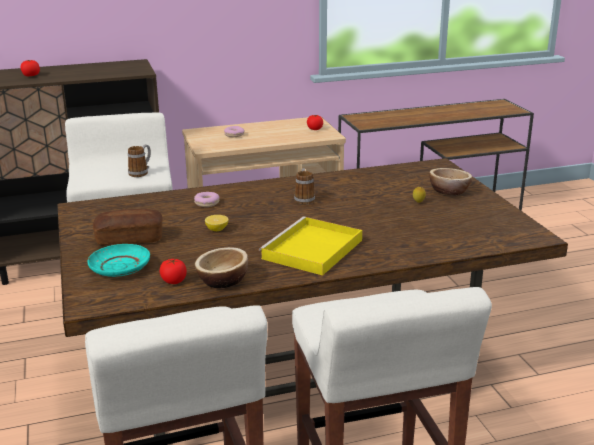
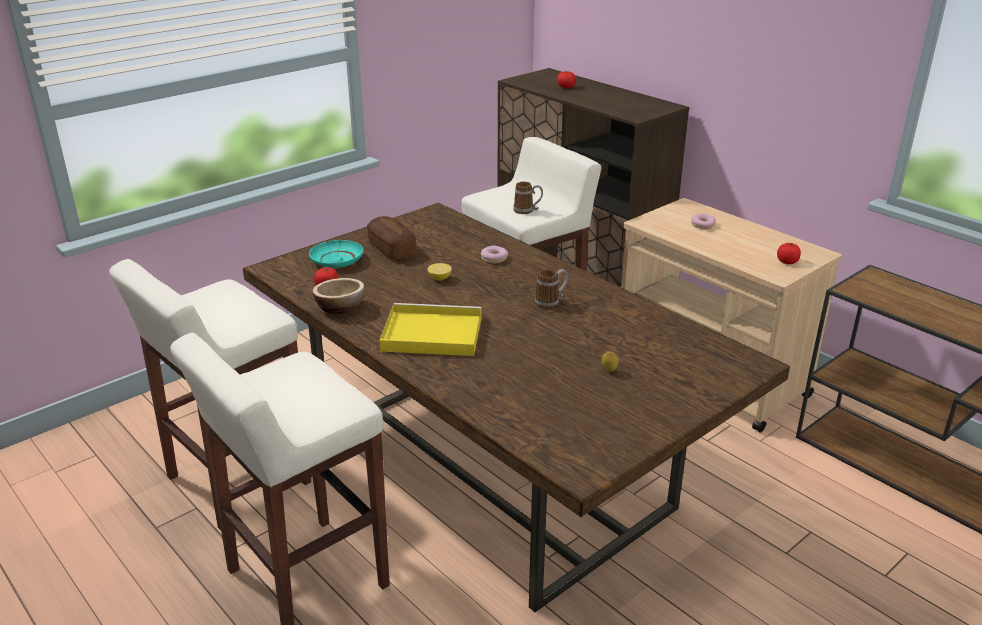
camera: 65 degrees right, 5 degrees up
(449, 191) = (666, 386): bowl -> none

